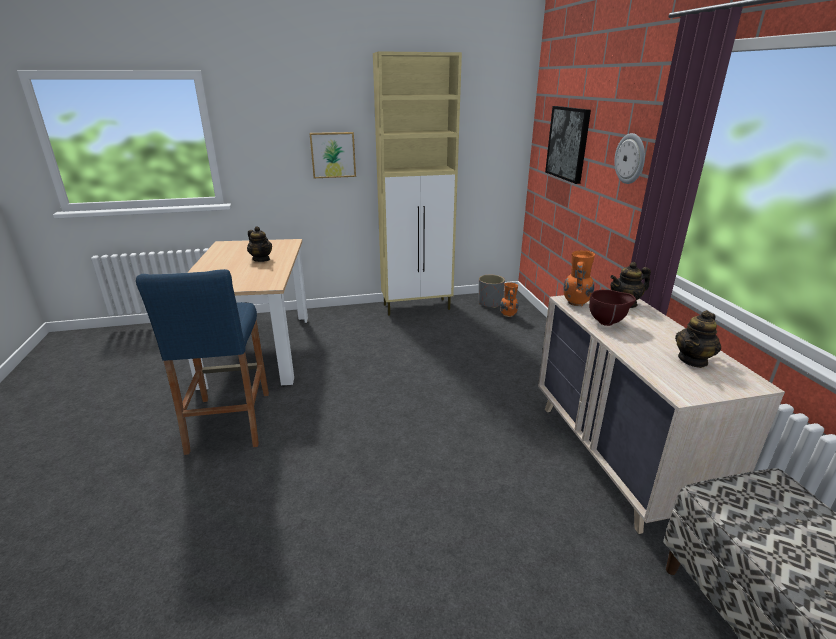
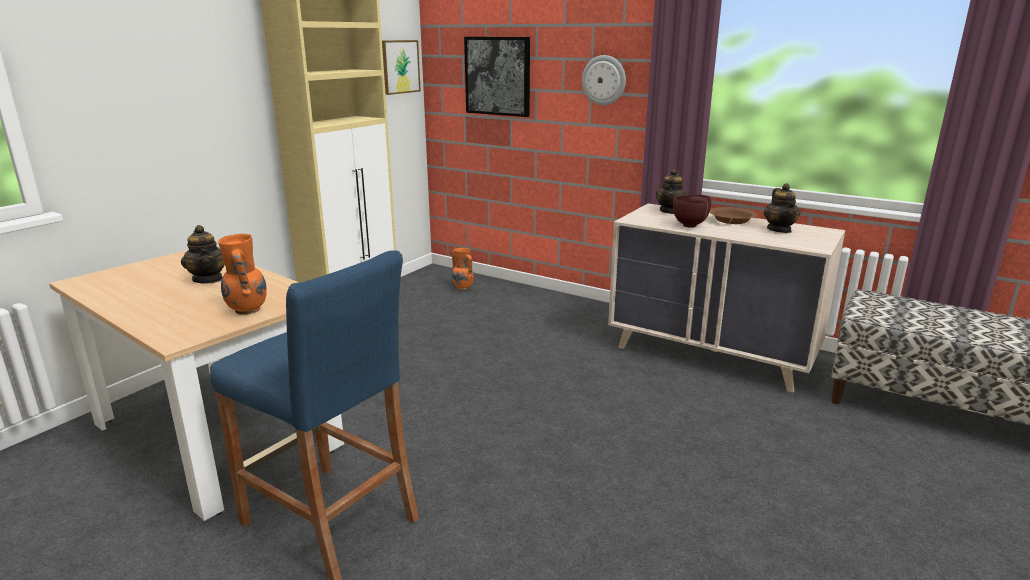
camera: 45 degrees left, 5 degrees down
(261, 259) = (208, 279): teapot -> teapot turned 60 degrees clockwise
(333, 154) = (213, 112): picture -> picture (398, 66)
(490, 303) = (427, 283): grey planter -> none
(575, 303) = (642, 220): orange vase -> orange vase (247, 311)
(662, 333) = (731, 221): none -> brown bowl

